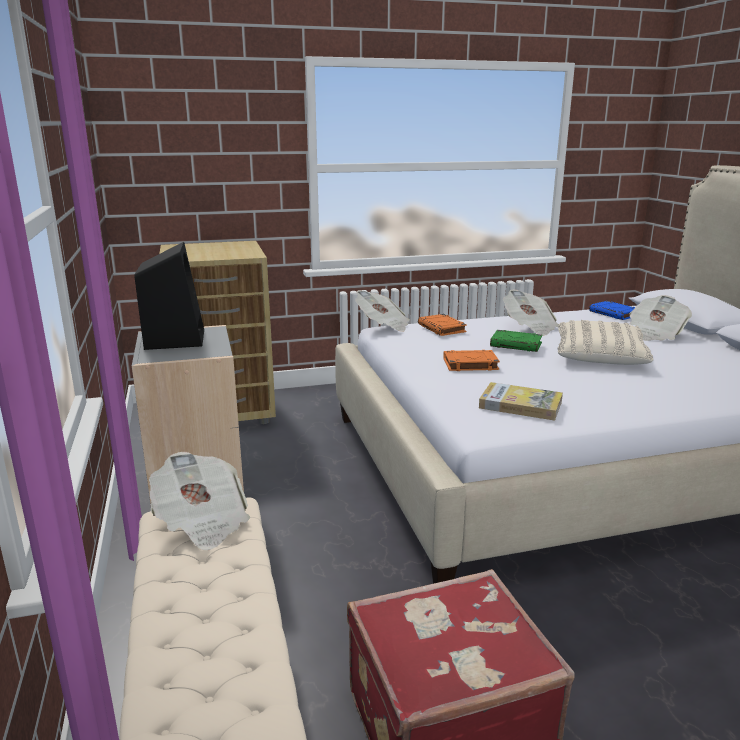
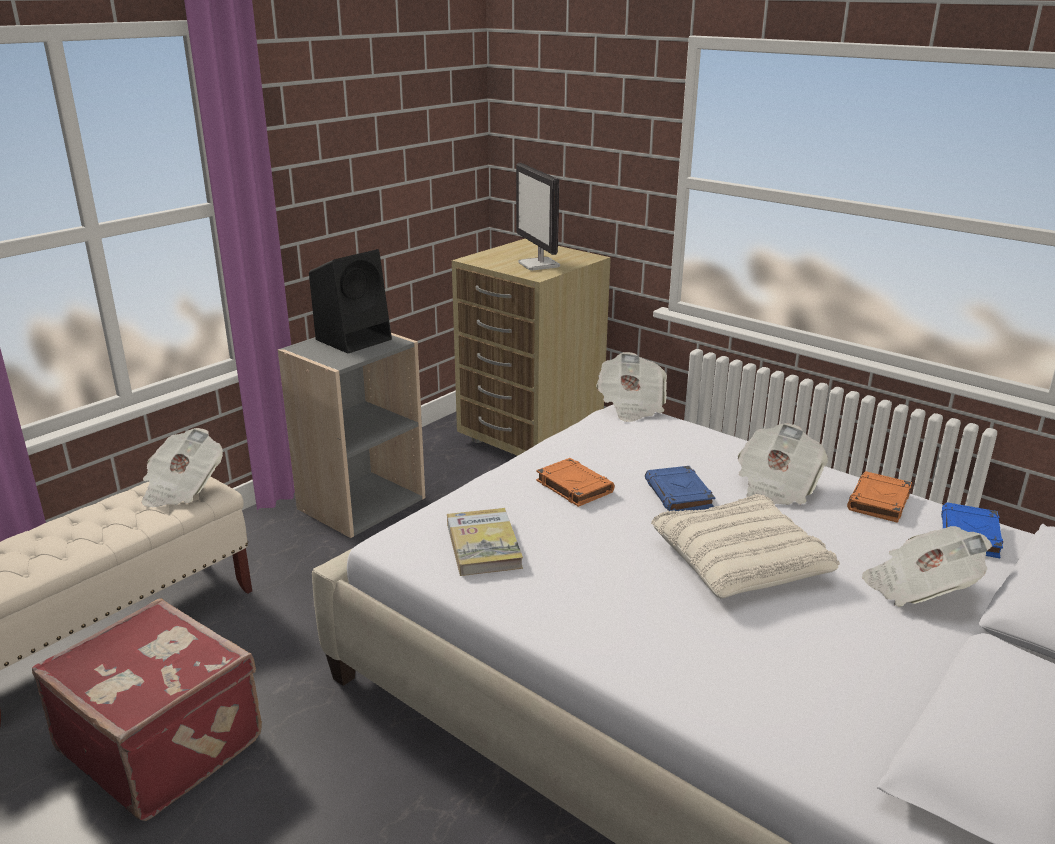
camera: 55 degrees right, 5 degrees up
(231, 251) = (539, 265): none -> monitor
(442, 328) = (667, 437): orange book -> orange book (879, 502)
(516, 345) = (679, 495): green book -> blue book

